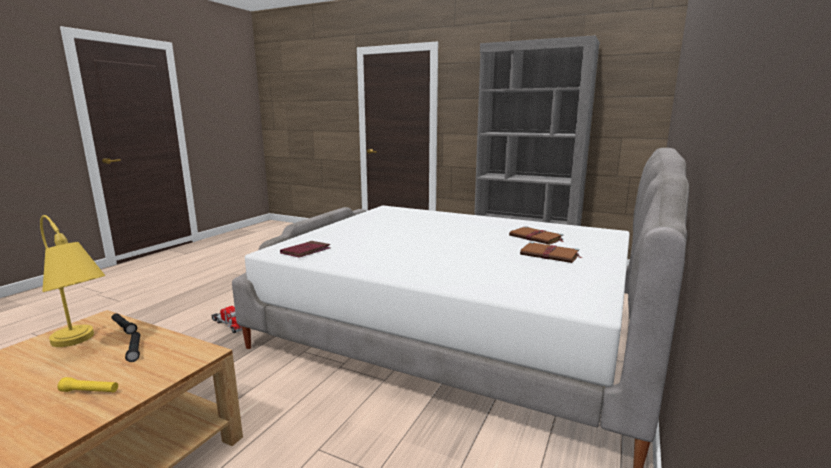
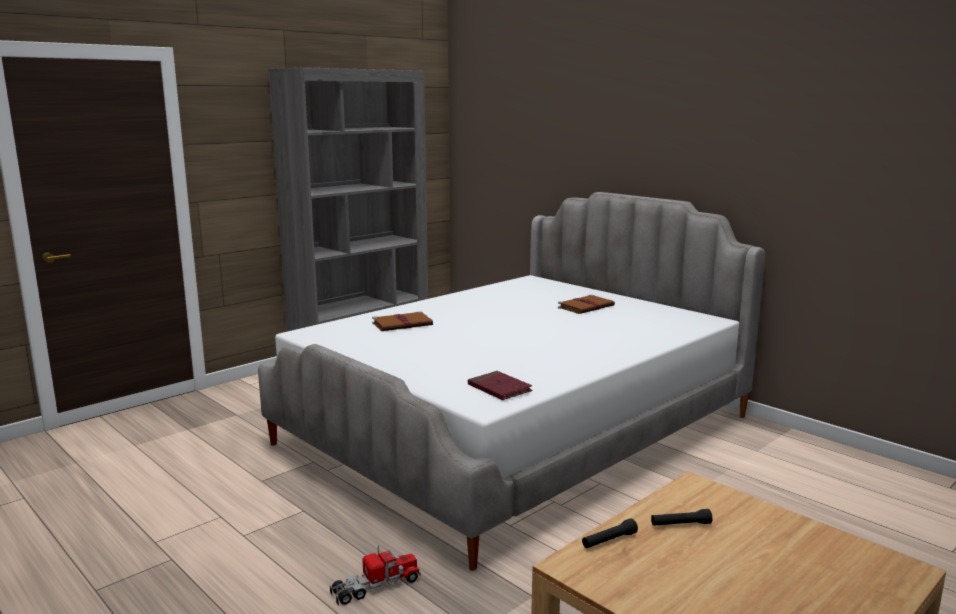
camera: 70 degrees left, 0 degrees up
(81, 345) = (658, 564): yellow table lamp -> none
(90, 391) = (770, 539): yellow flashlight -> none
(536, 238) = (529, 301): brown book -> brown book (403, 324)

